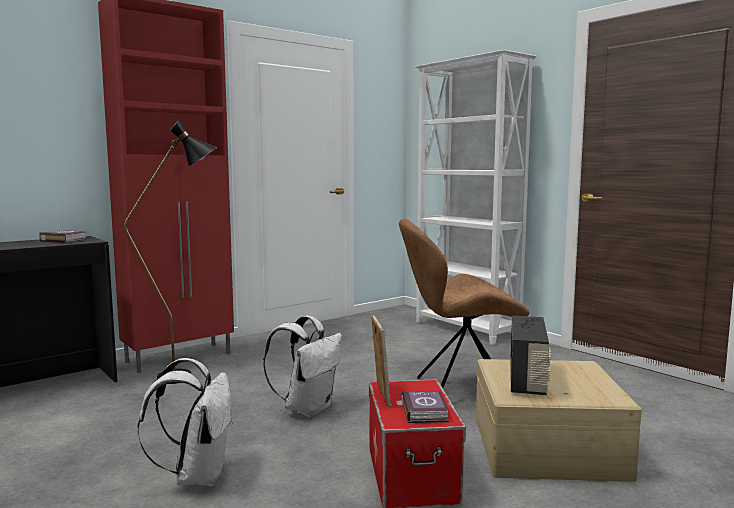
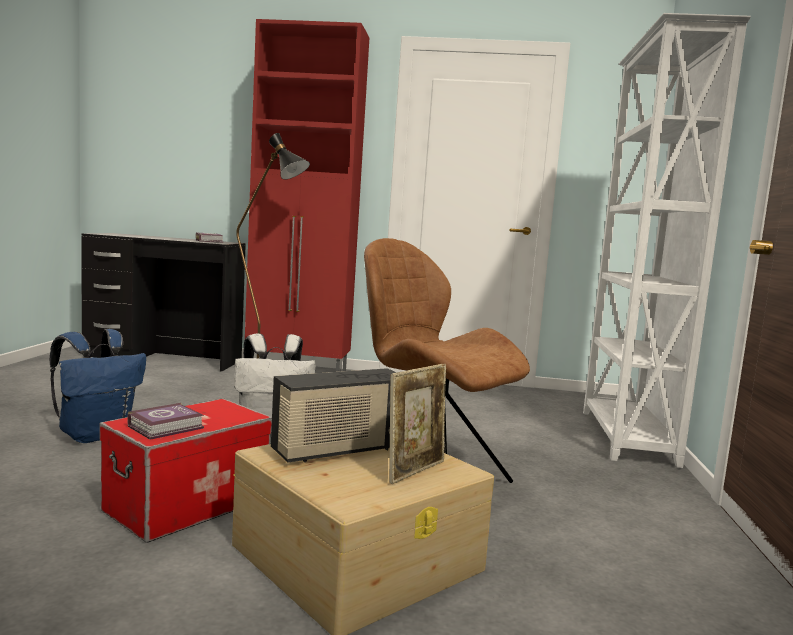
camera: 45 degrees right, 0 degrees up
(197, 475) = (96, 435): white backpack -> blue backpack
(380, 395) = (190, 407): picture frame -> picture frame (415, 471)

